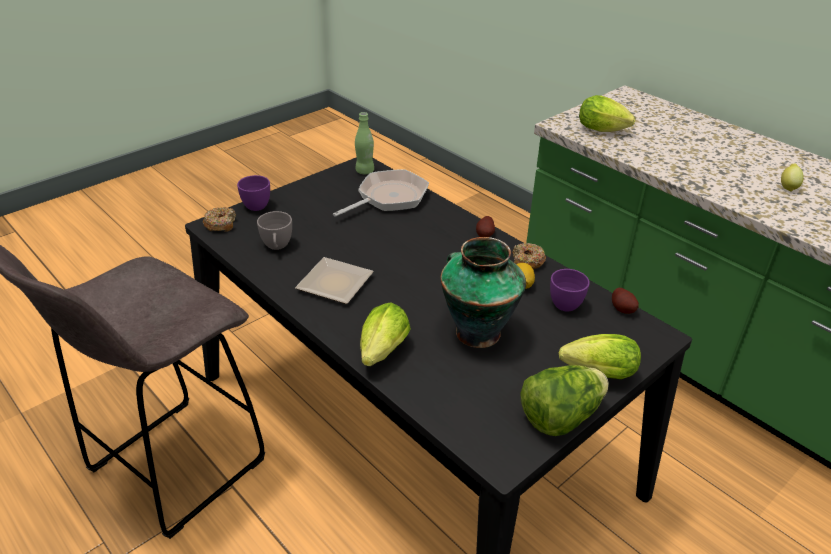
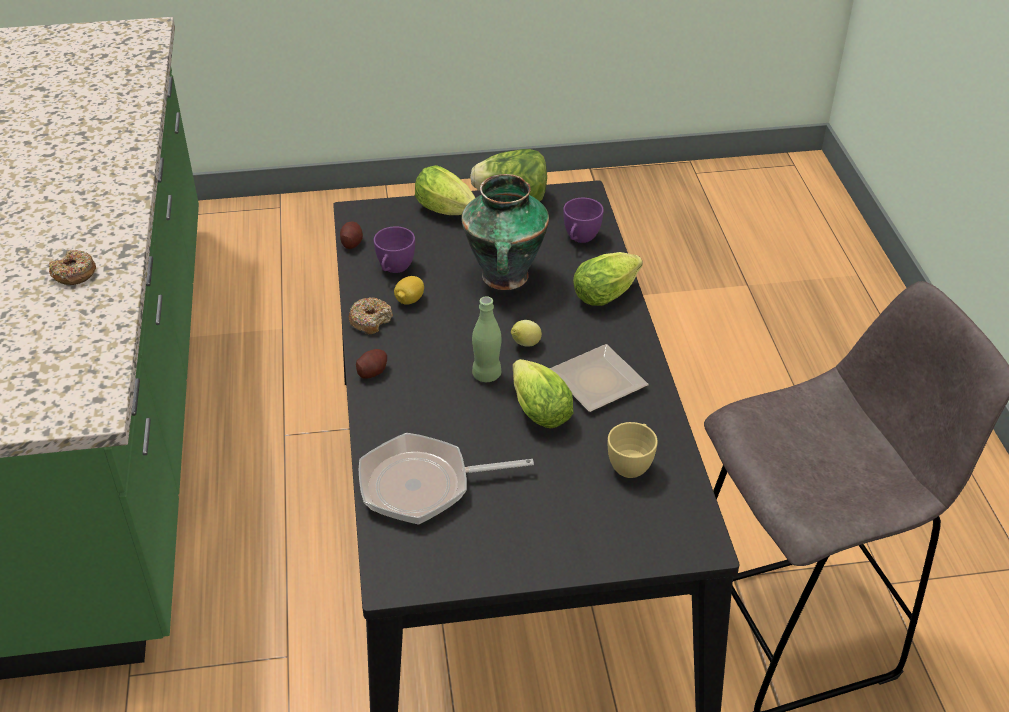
camera: 145 degrees left, 5 degrees up
(220, 224) = (687, 540): donut -> donut (74, 274)
(256, 204) = (616, 561): purple cup -> purple cup (580, 239)
(277, 247) = (632, 464): grey cup -> yellow cup
(365, 171) = (405, 561): green bottle -> green bottle (486, 374)
(604, 130) = (62, 371): lettuce -> lettuce (537, 408)
(788, 187) = (45, 209): lemon -> lemon (525, 345)

